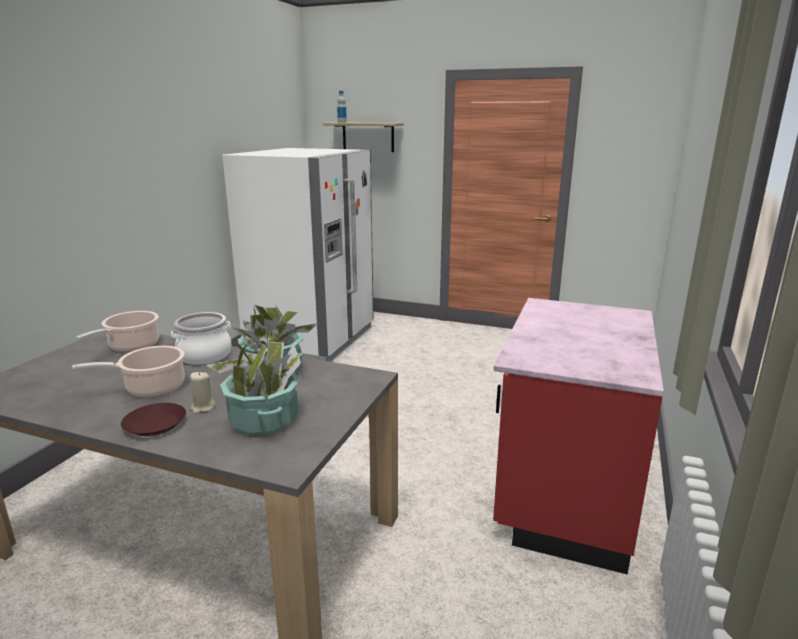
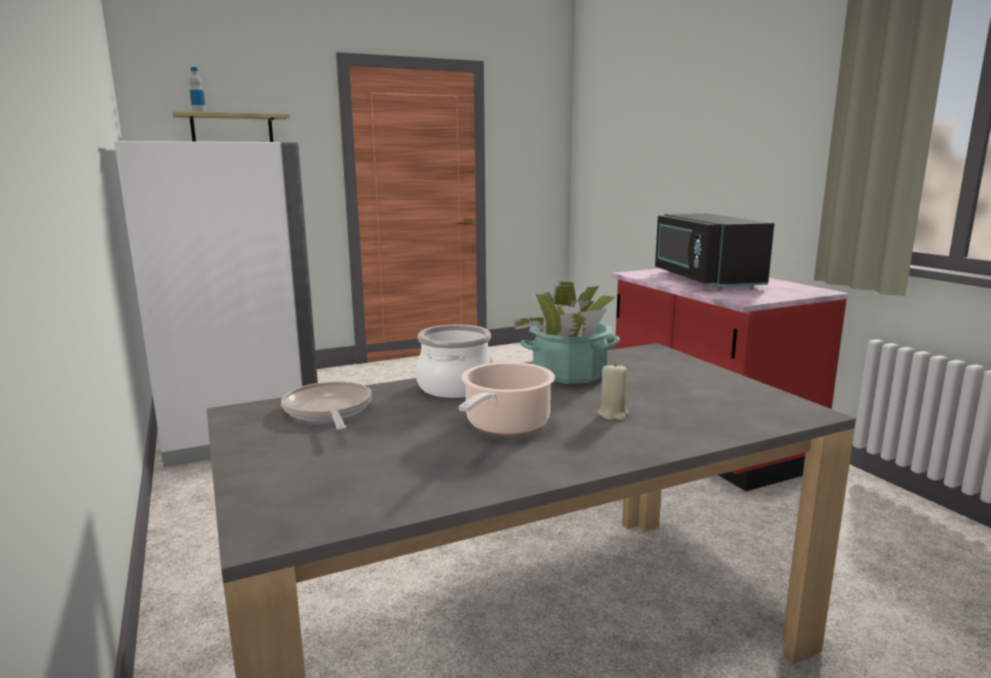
camera: 45 degrees left, 5 degrees down
(131, 346) = (328, 411): cooking pot -> frying pan
(155, 425) = (624, 441): brown plate -> none
(264, 420) = (688, 399): potted plant -> none
(574, 328) = (704, 280): none -> black microwave

